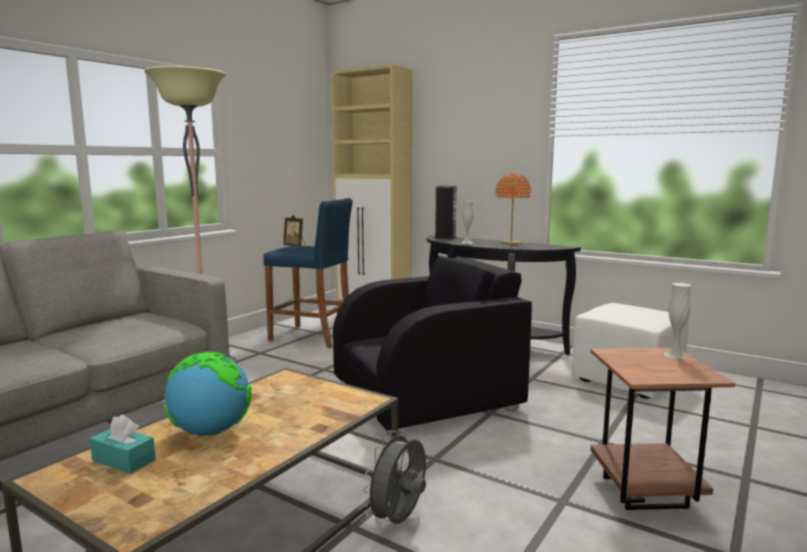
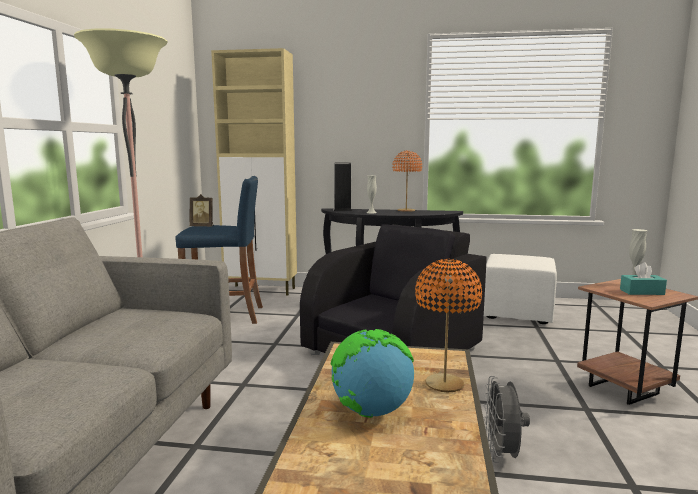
camera: 25 degrees left, 0 degrees up
(124, 460) = (336, 458): turquoise tissue box -> turquoise tissue box (642, 292)
(313, 424) = (444, 384): none -> orange table lamp

